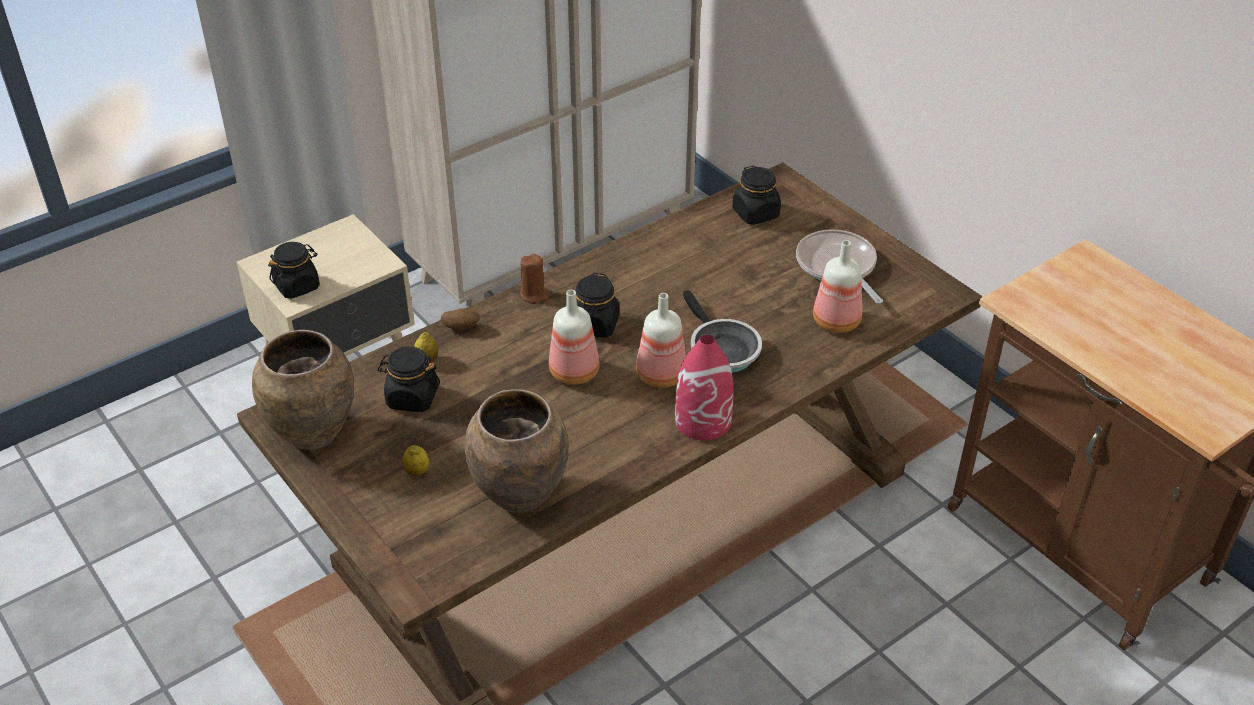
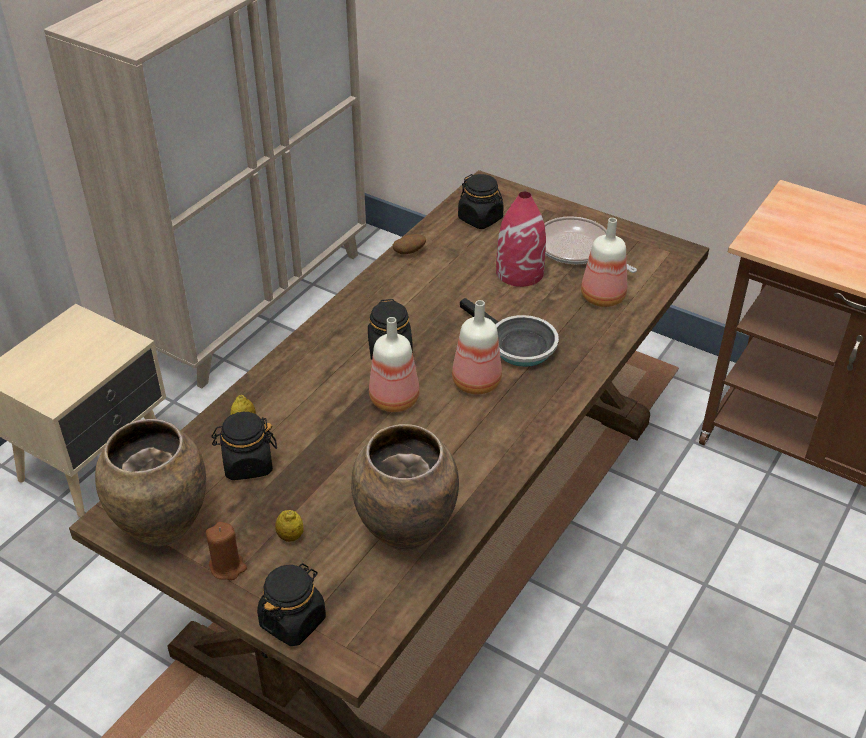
camera: 20 degrees left, 0 degrees up
(297, 286) = (50, 385): black jar -> black jar (293, 621)
(461, 327) = (262, 383): potato -> potato (409, 252)
(534, 295) = (317, 336): brown candle -> brown candle (227, 567)
(703, 421) = (538, 414): red vase -> red vase (520, 272)

